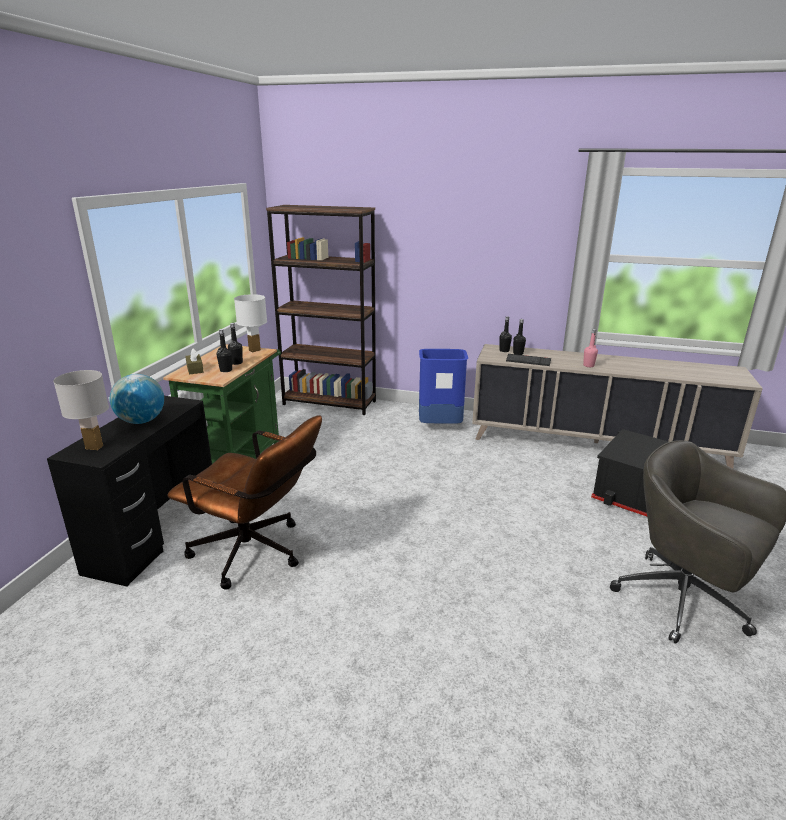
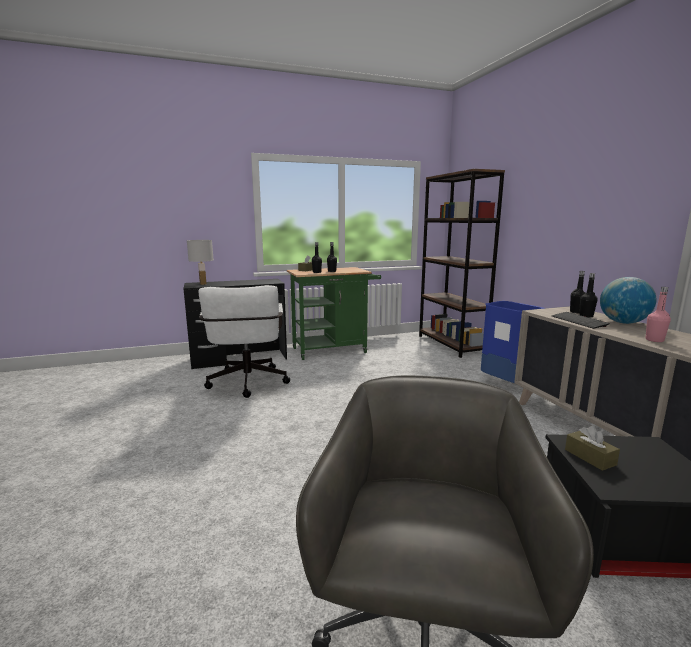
camera: 55 degrees right, 10 degrees down
(141, 421) = (241, 282): globe -> globe (623, 322)
(254, 350) = (359, 270): white table lamp -> none
(256, 554) = (247, 385): brown office chair -> white office chair
(632, 458) = (590, 457): none -> brown tissue box

